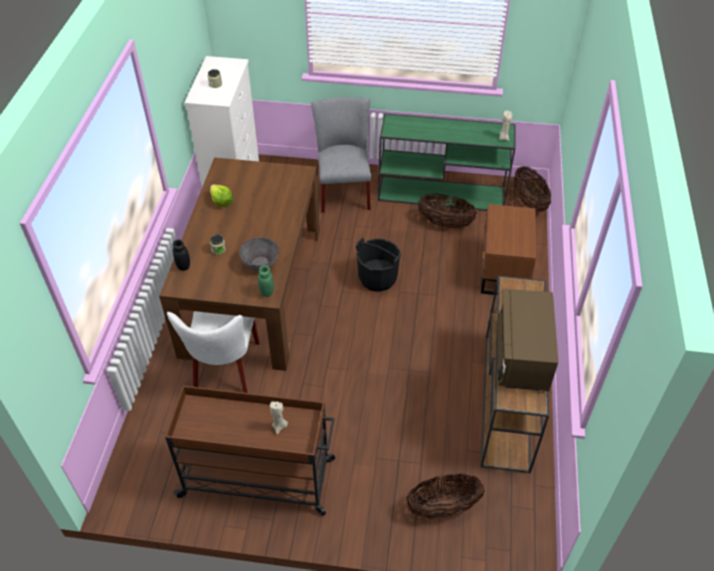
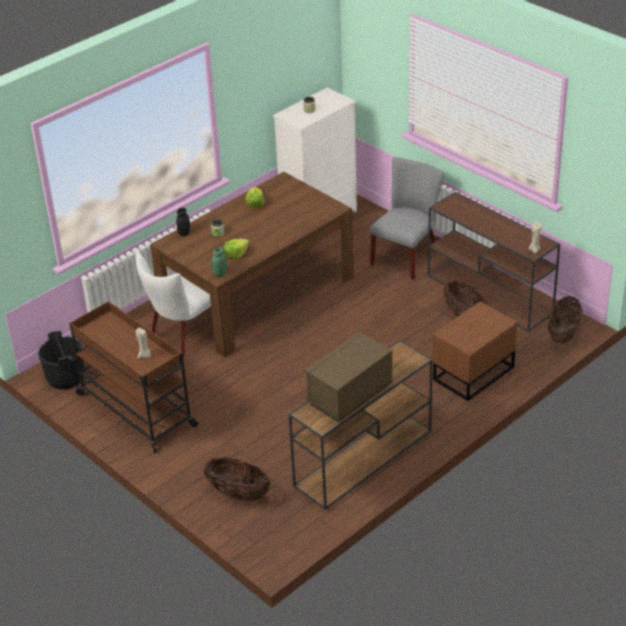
camera: 40 degrees right, 10 degrees down
(260, 263) = (236, 254): grey bowl -> lettuce
(378, 278) = (361, 330): black bucket -> black bucket (66, 377)
(442, 194) = (490, 294): green console table -> brown console table

